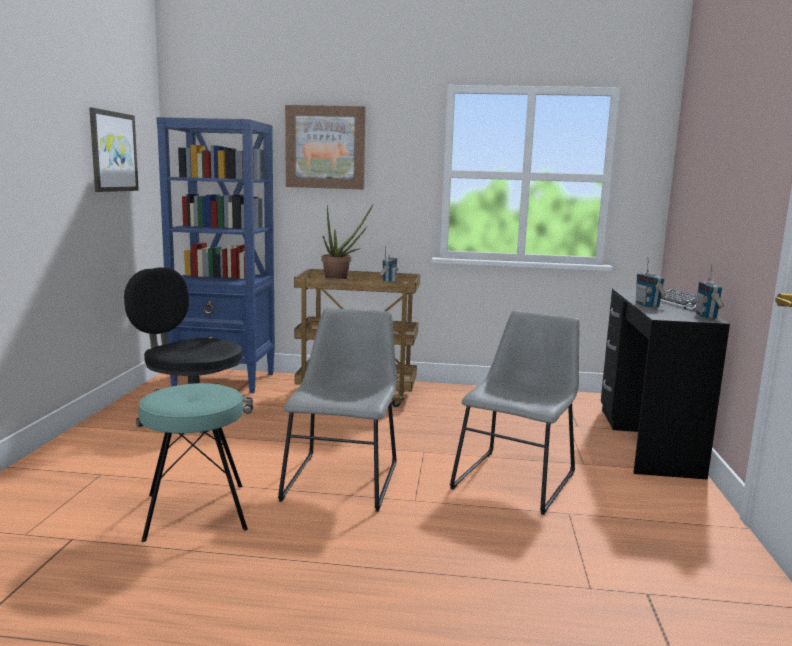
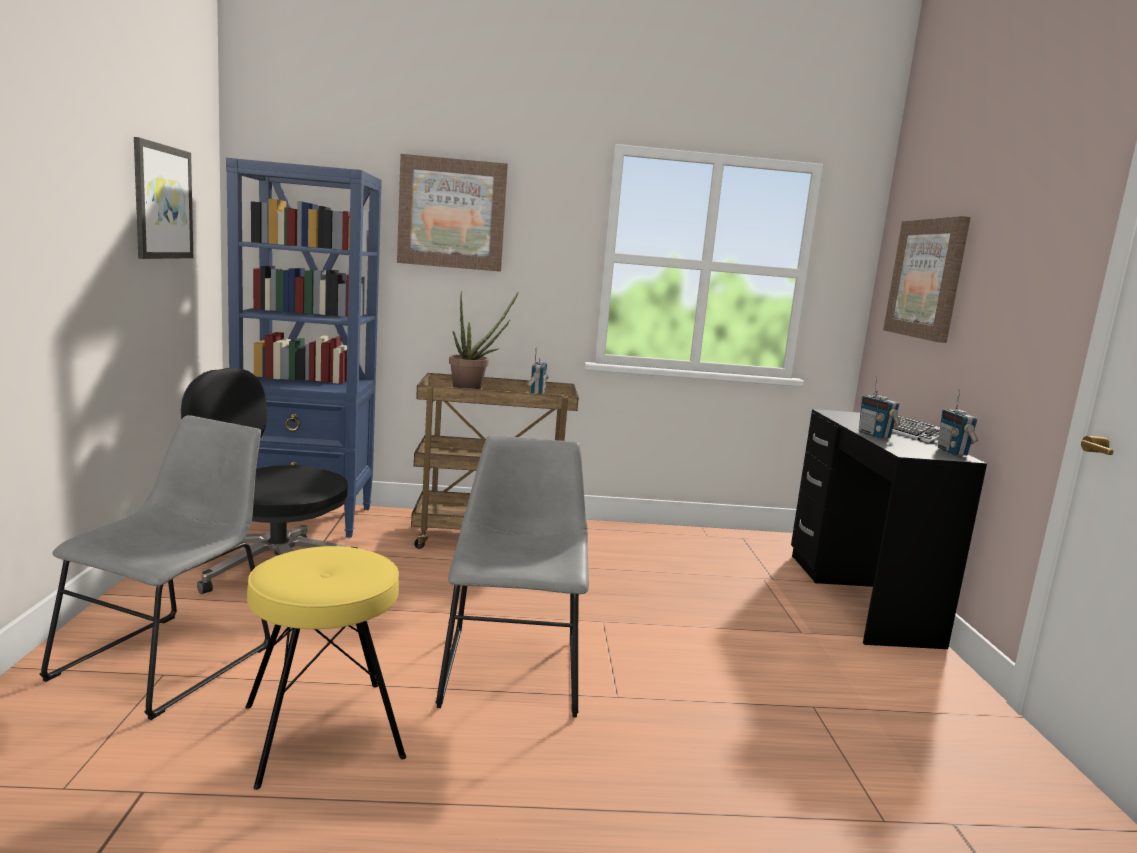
camera: 10 degrees left, 0 degrees up
(195, 511) = (322, 731): turquoise stool -> yellow stool
(516, 478) = (731, 657): grey chair -> grey chair (171, 658)
(699, 176) = (927, 279): none -> picture

